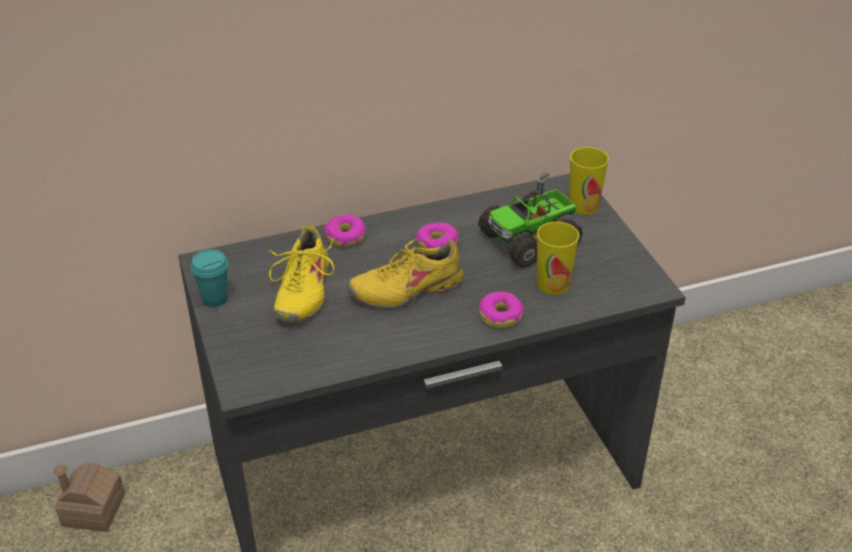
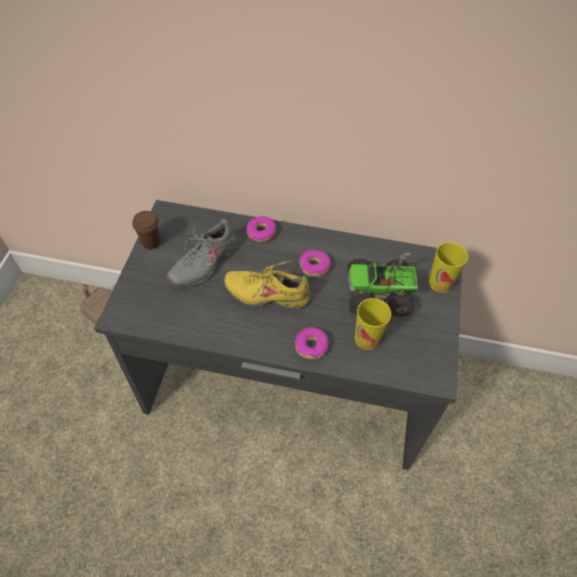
camera: 30 degrees right, 15 degrees up
(215, 299) = (151, 242): turquoise cup -> brown cup
(302, 291) = (203, 262): yellow shoe -> grey shoe

